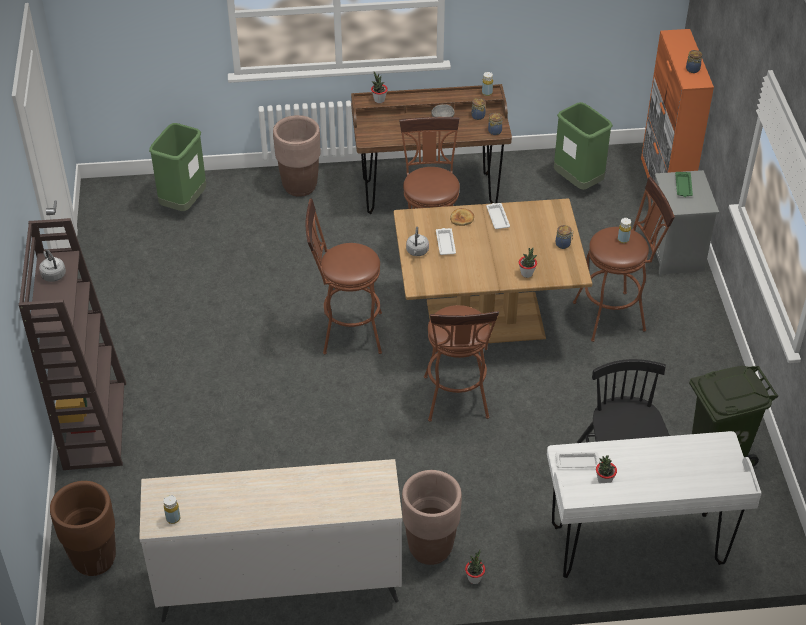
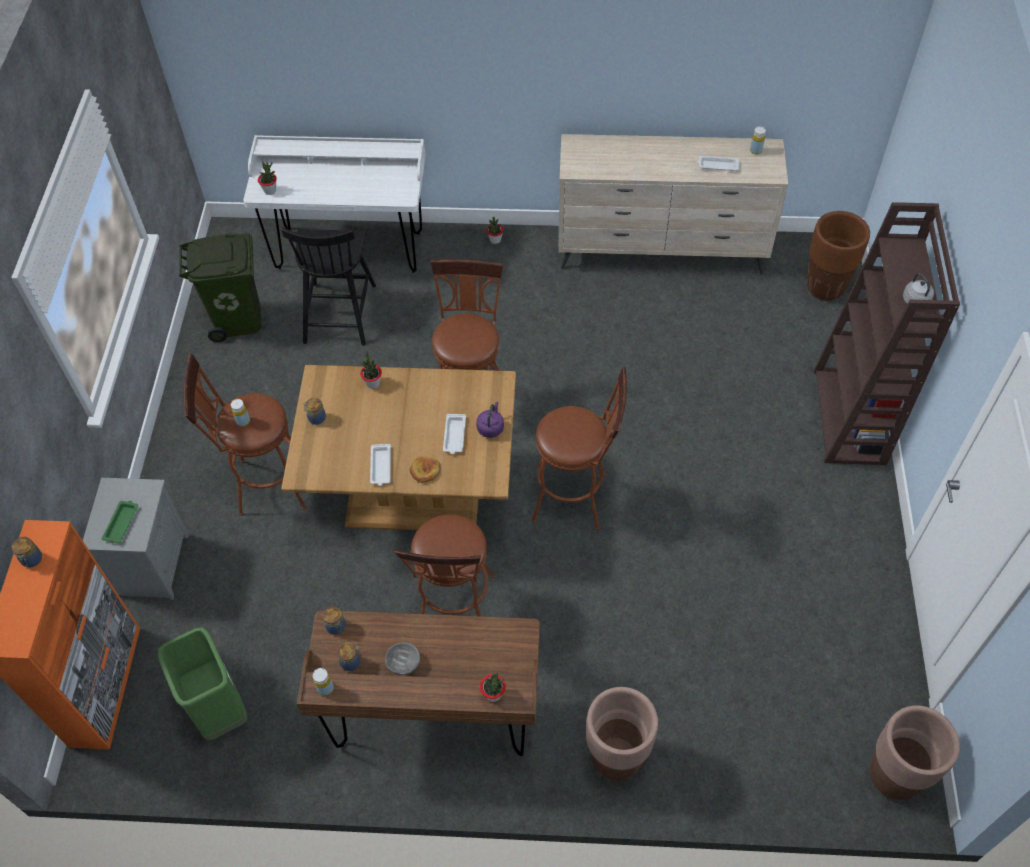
camera: 170 degrees left, 10 degrees up
(184, 203) = (785, 745): green trash can -> none
(417, 252) = (491, 427): grey kettle -> purple kettle
(430, 548) = (527, 266): brown planter -> brown planter (893, 777)
(578, 462) = (394, 189): white tray -> white tray (717, 165)
(604, 481) = (378, 173): potted plant -> potted plant (270, 190)

